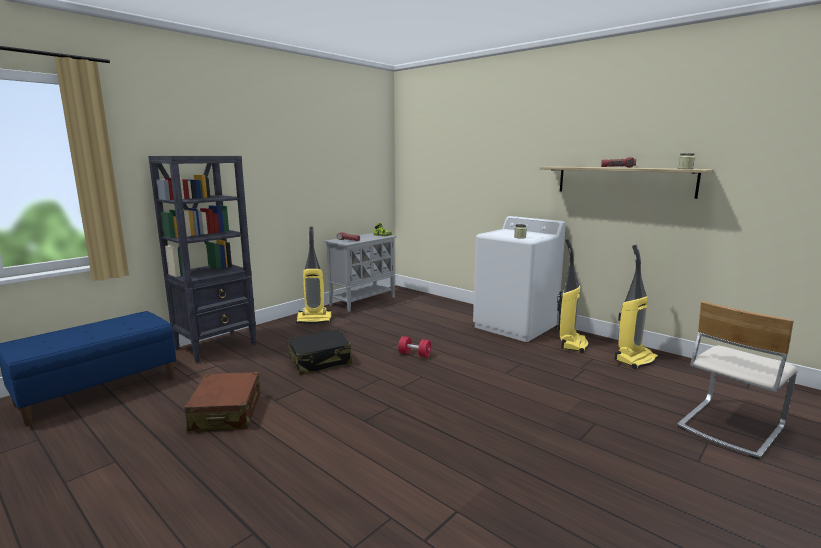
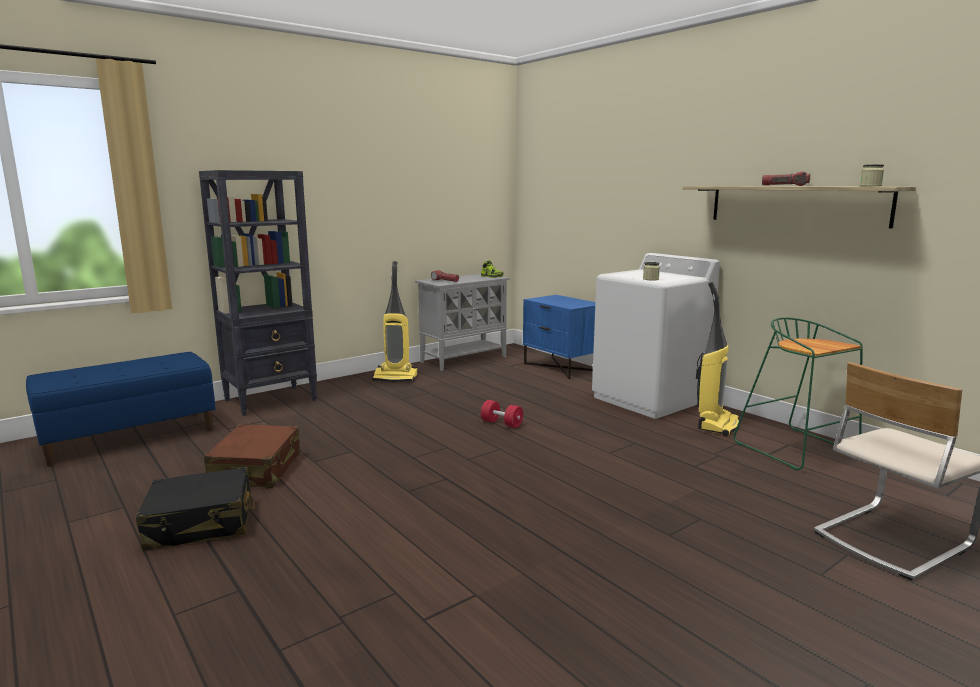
camera: 10 degrees right, 0 degrees up
(320, 361) = (383, 423): black suitcase -> black suitcase (201, 524)
(440, 303) = (561, 367): none -> blue nightstand
(635, 359) = (797, 449): vacuum cleaner -> green stool

